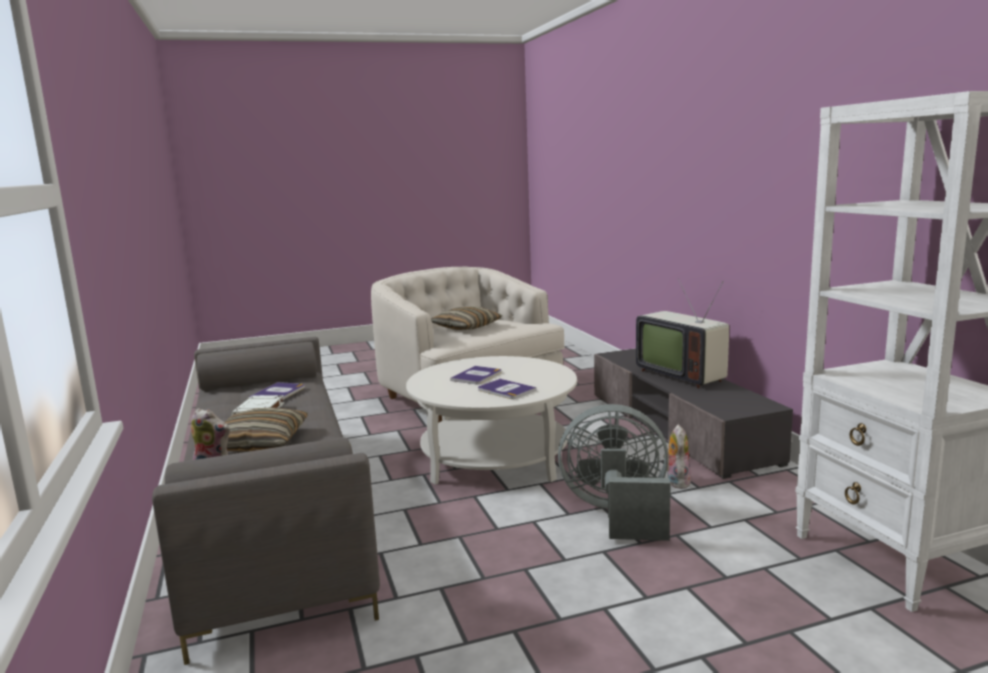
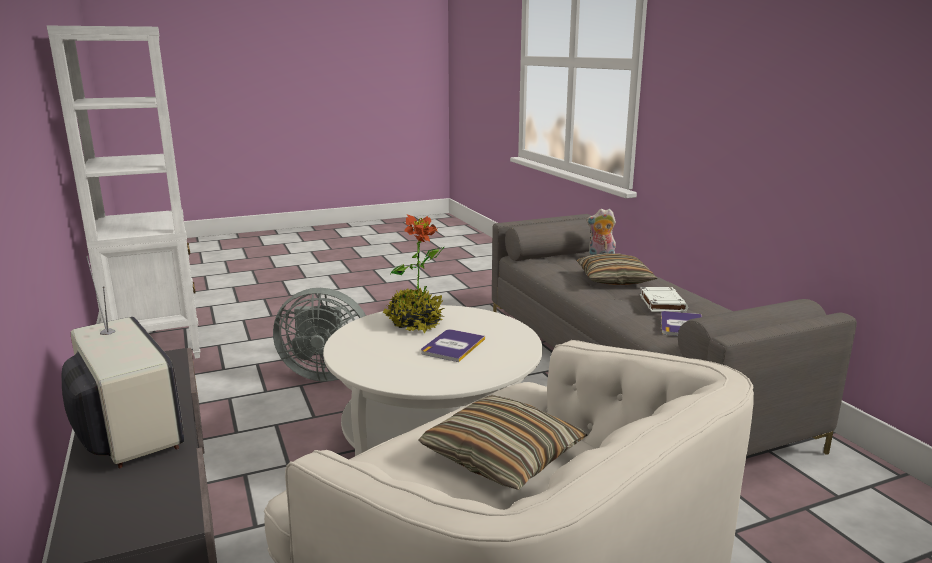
camera: 175 degrees right, 5 degrees up
(506, 390) = (415, 323): book -> potted plant
(676, 481) = (245, 404): plush toy -> none

